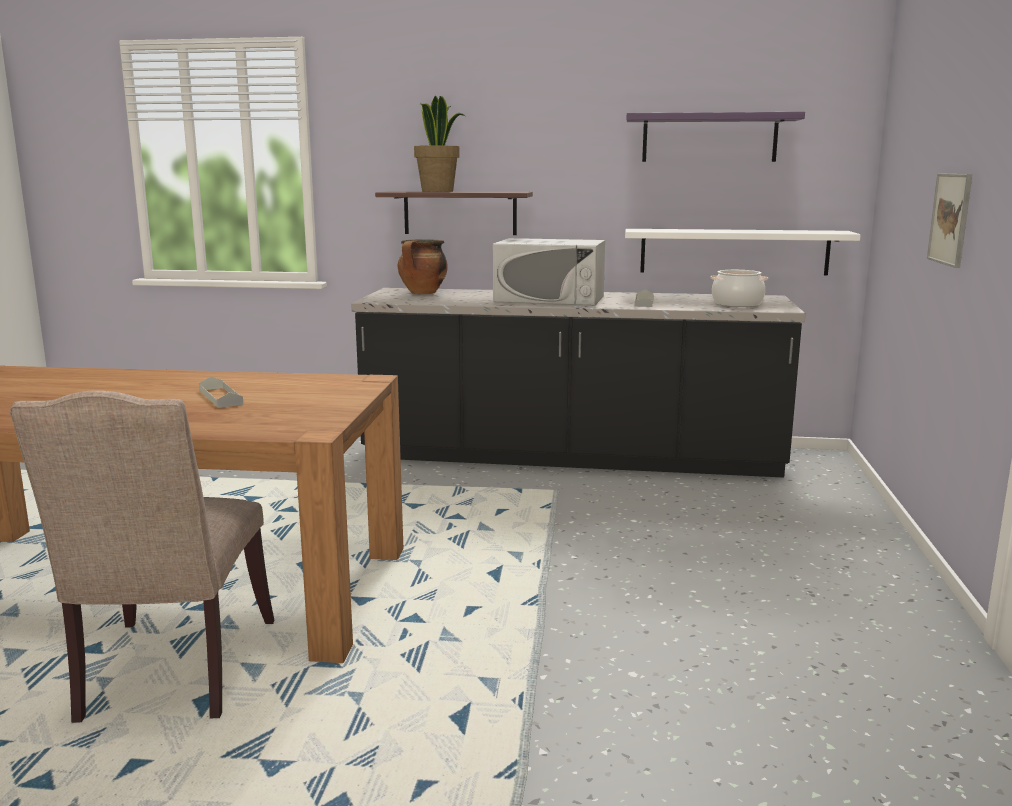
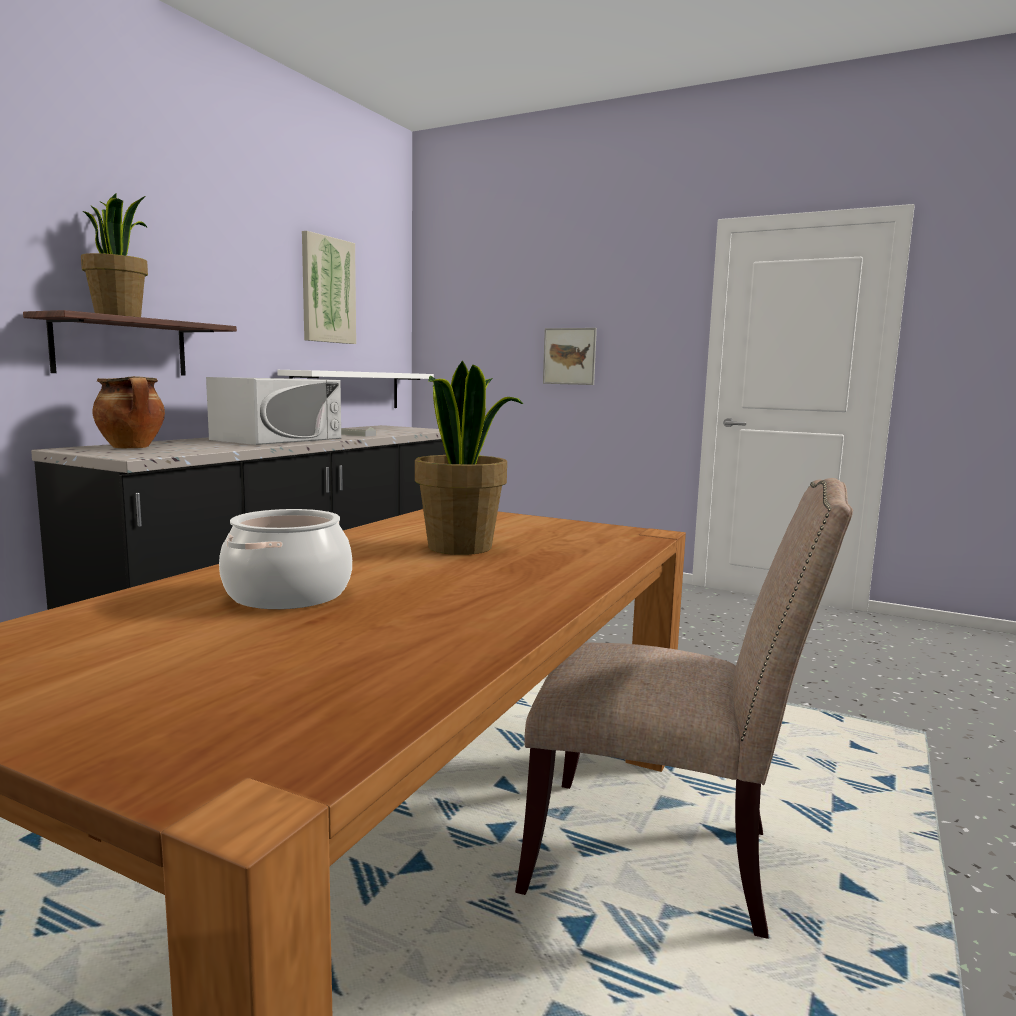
camera: 70 degrees left, 5 degrees down
(220, 397) = (461, 547): grey tray -> potted plant
(709, 138) = (328, 290): purple shelf -> picture
(737, 304) = (400, 430): cooking pot -> cooking pot (288, 595)

